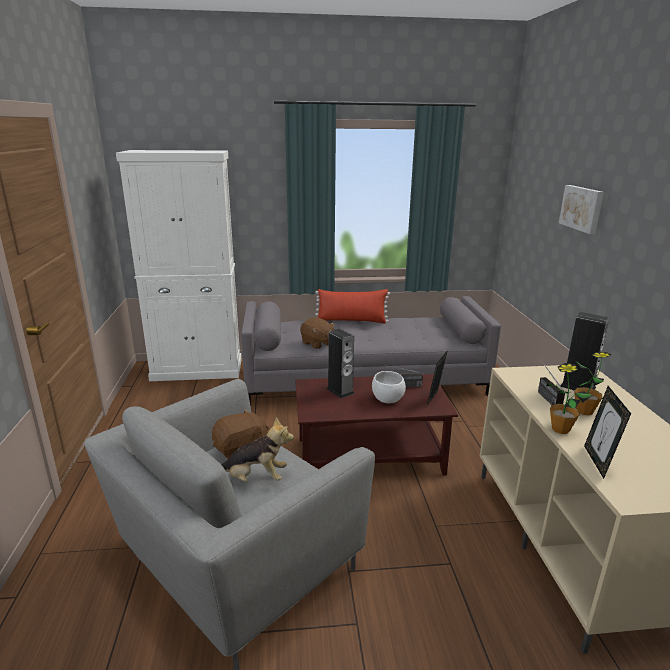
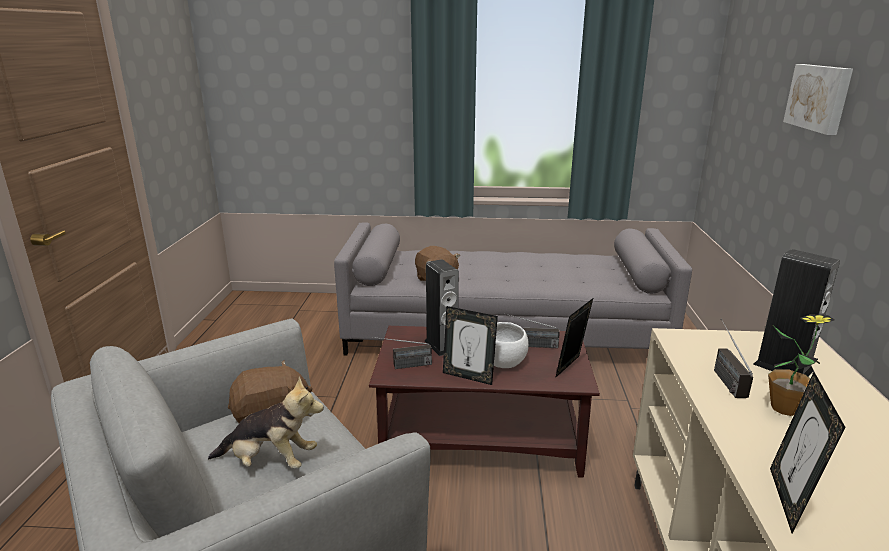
camera: 10 degrees right, 0 degrees up
(197, 370) = (299, 305): white cabinet -> none
(317, 407) = (402, 366): none -> radio
(351, 321) = (492, 254): red pillow -> none
(367, 411) = (468, 376): none -> picture frame
(560, 429) = (735, 435): potted plant -> none

